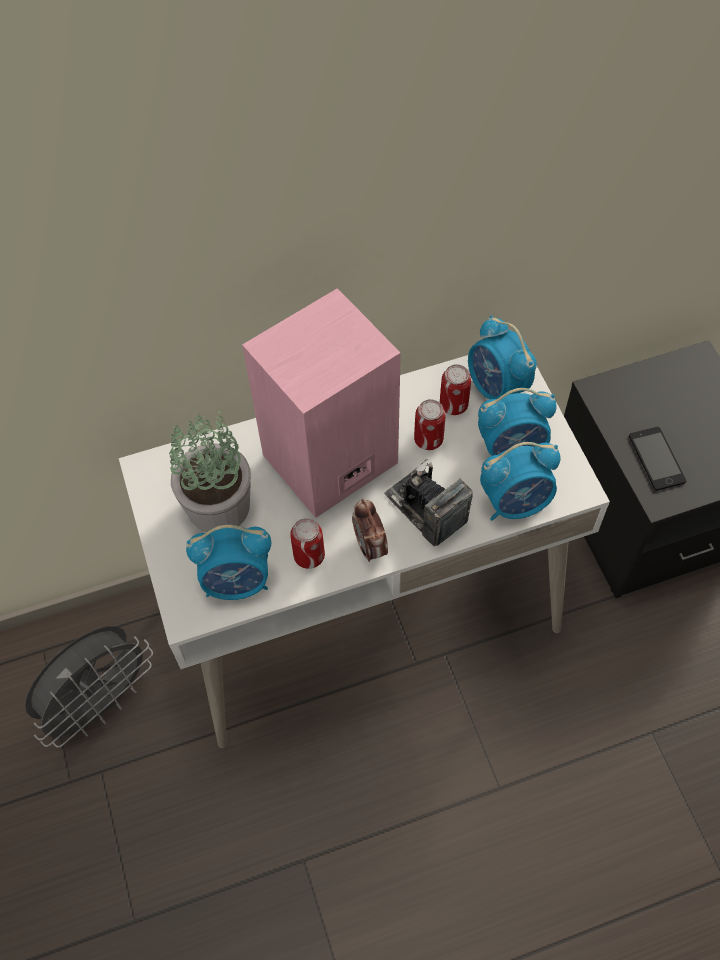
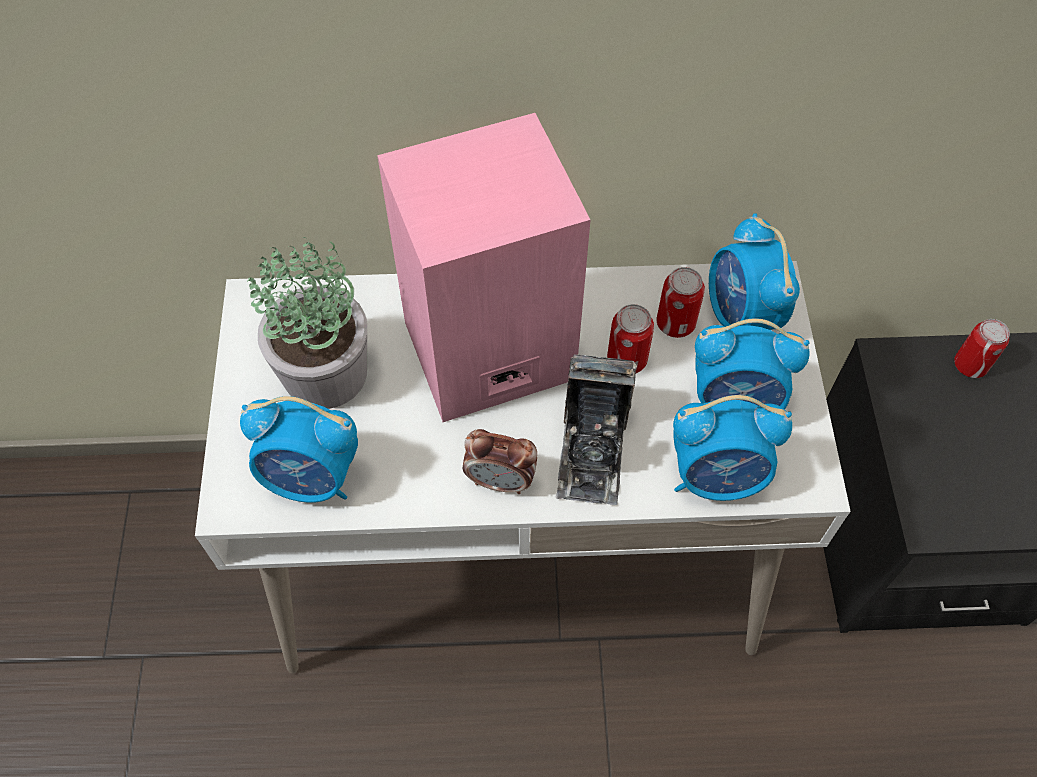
camera: 15 degrees right, 0 degrees up
(101, 702) = (173, 573): grey fan -> none
(309, 556) = (416, 470): can -> can (970, 365)
(370, 546) = (501, 480): alarm clock -> alarm clock turned 75 degrees counterclockwise
(426, 509) = (592, 451): camera -> camera turned 150 degrees counterclockwise
(656, 459) = (940, 469): phone -> none

